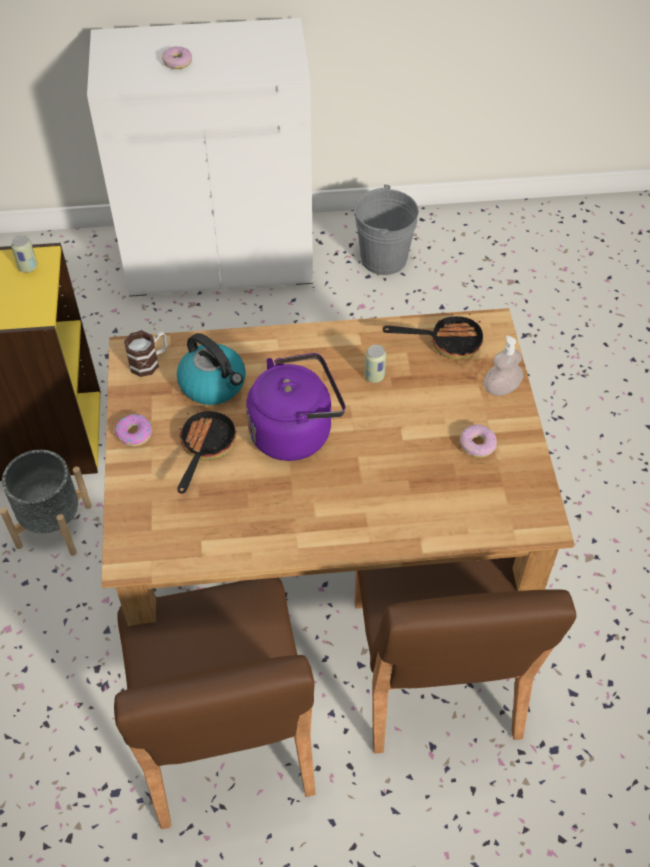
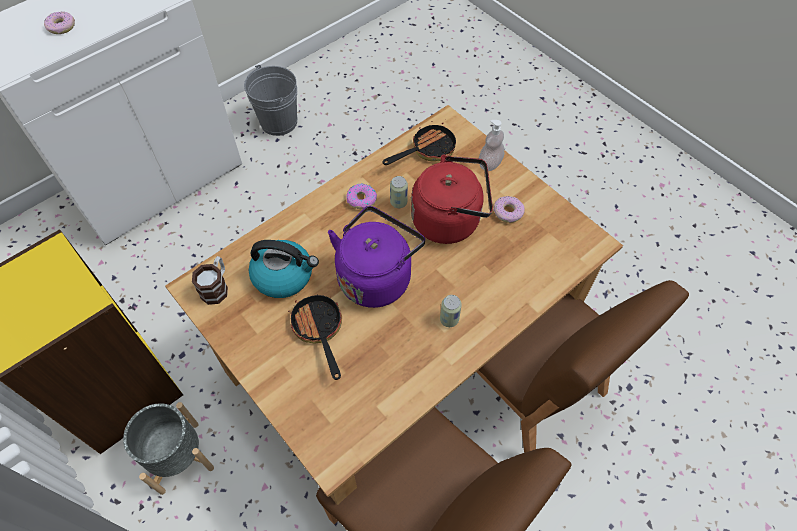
camera: 35 degrees left, 5 degrees up
(28, 267) = (46, 265): can -> can (449, 319)
(134, 434) = (252, 353): donut -> donut (361, 199)
(411, 419) = (450, 220): none -> red kettle

